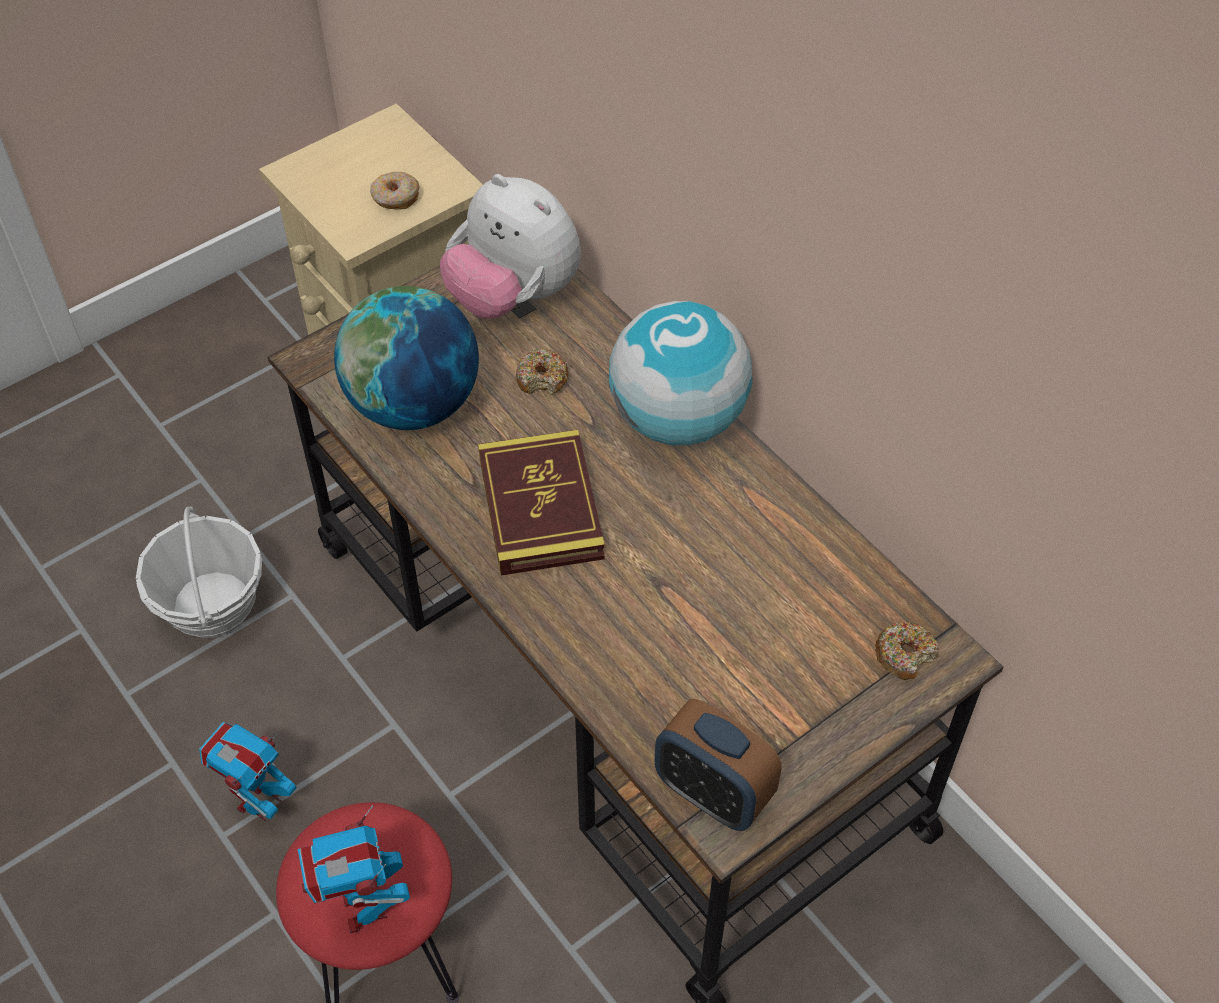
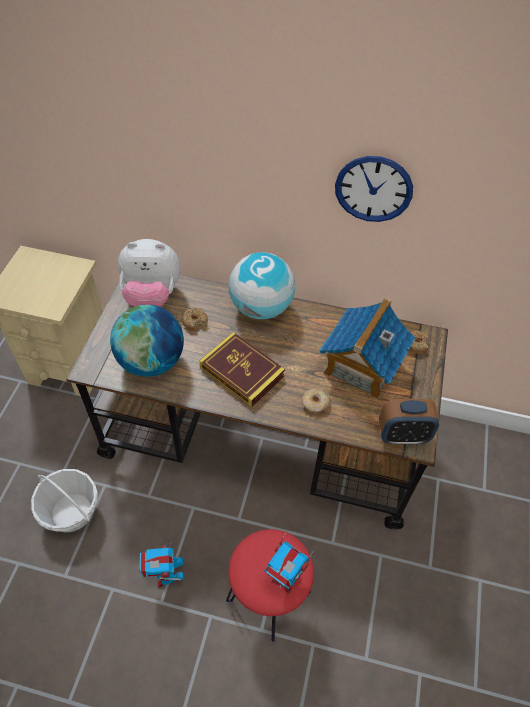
camera: 40 degrees left, 0 degrees up
(395, 197) = (57, 284): donut -> donut (315, 403)
(759, 628) = (361, 366): none -> toy house
(898, 276) = (373, 189): none -> wall clock

